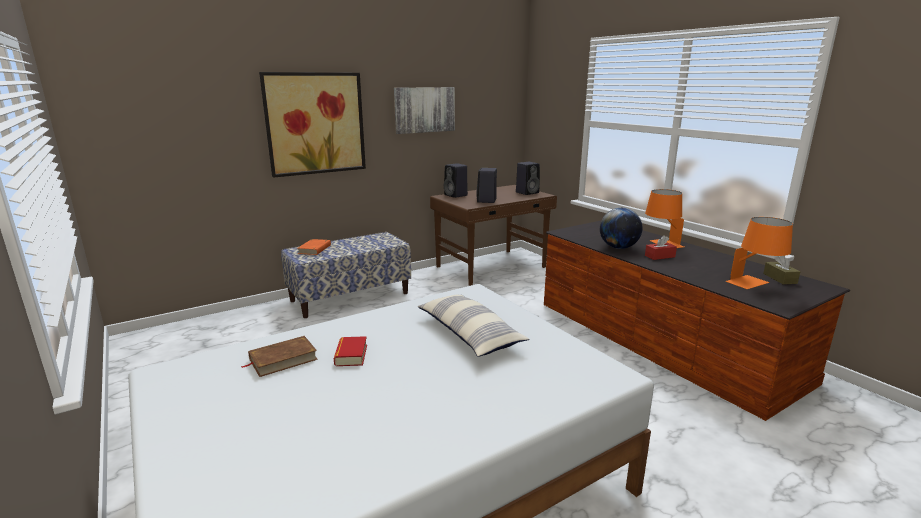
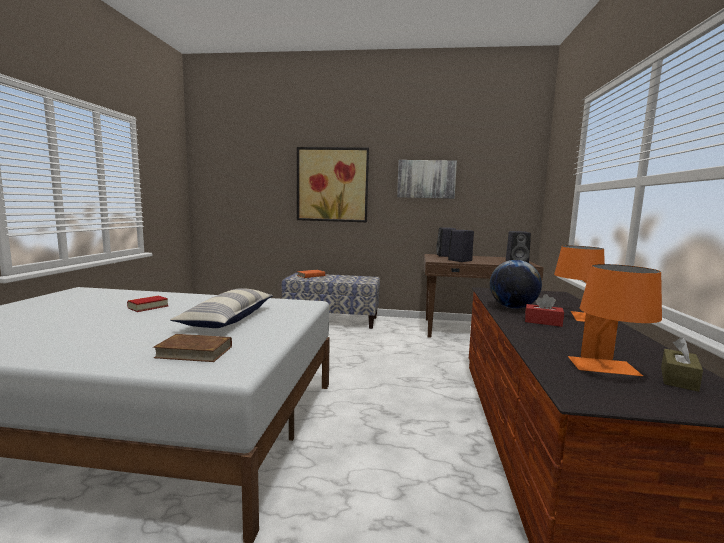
camera: 40 degrees right, 10 degrees down
(283, 359) = (122, 299): brown book -> brown book (194, 352)

